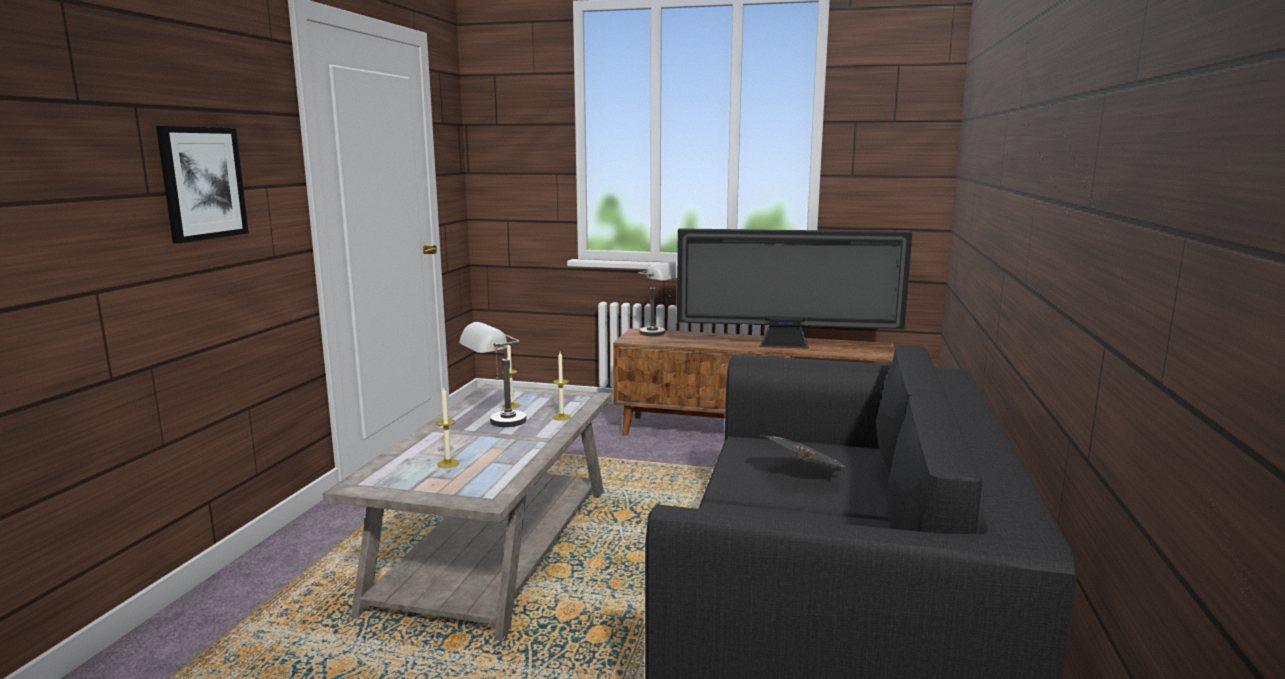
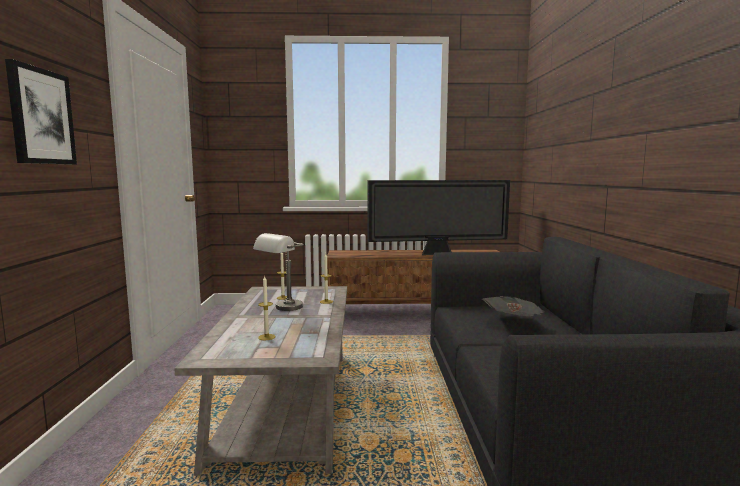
camera: 15 degrees left, 5 degrees down
(660, 334) = (352, 252): grey table lamp -> none

